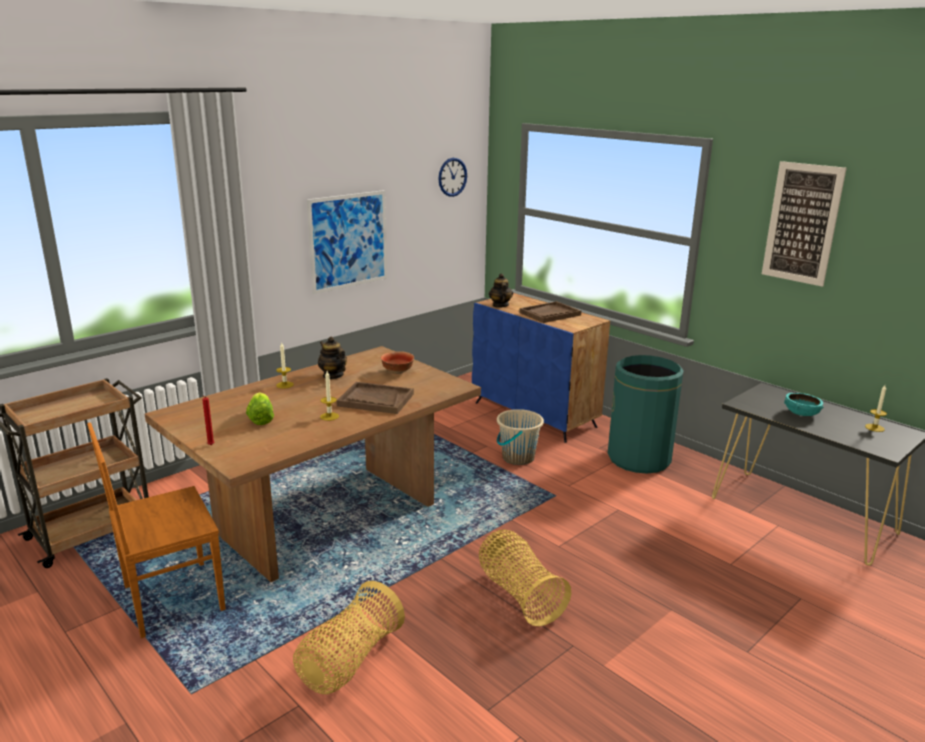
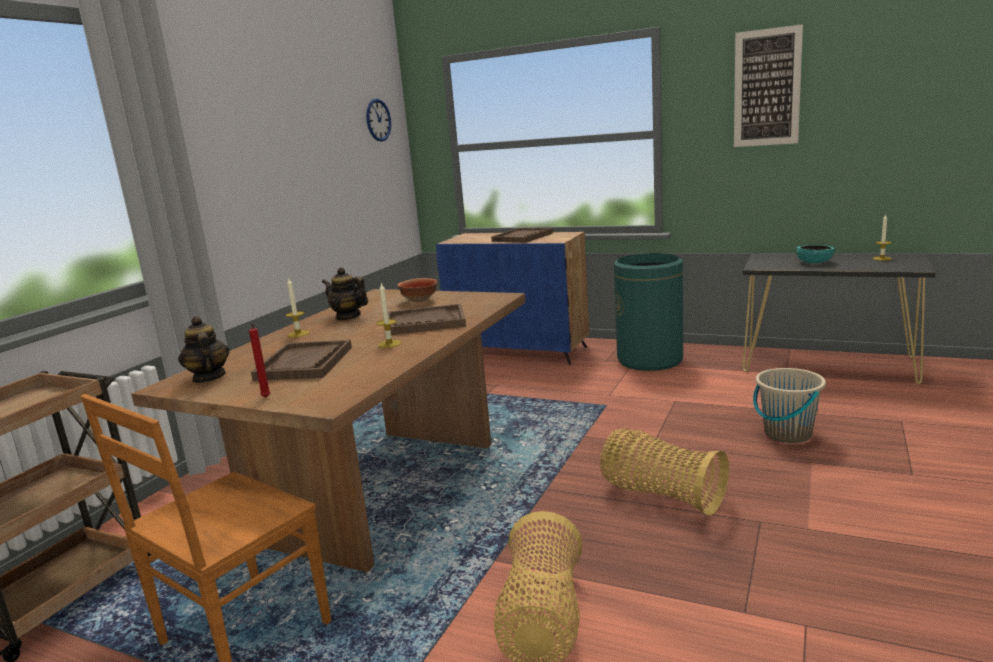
camera: 20 degrees left, 5 degrees down
(261, 419) = (305, 363): lettuce -> brown tray
(348, 241) = (294, 188): picture -> none
(500, 305) = (465, 241): teapot -> teapot (208, 377)
(518, 457) = (537, 386): beige bucket -> beige bucket (787, 434)

